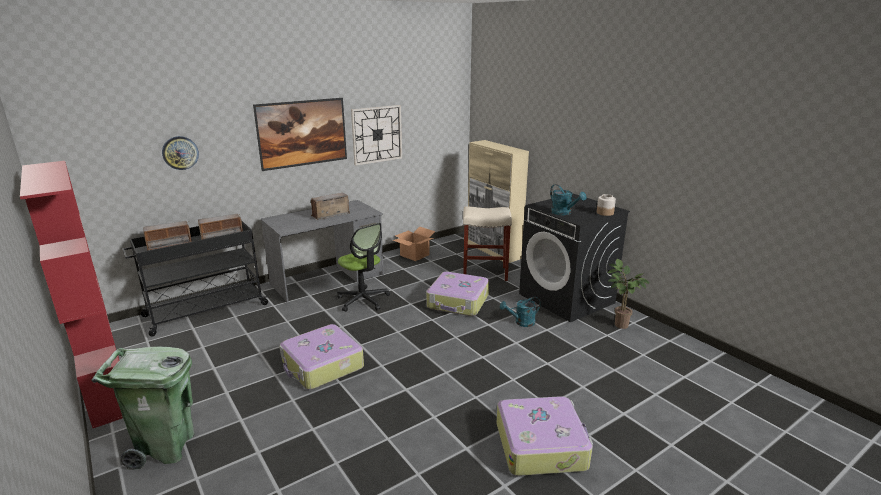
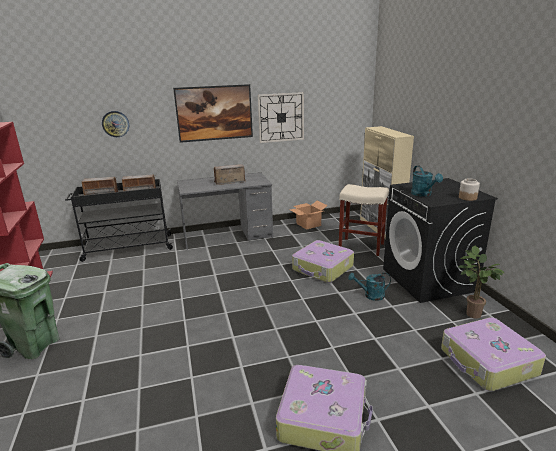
camera: 20 degrees right, 0 degrees up
(322, 366) = (180, 304): suitcase -> suitcase (488, 362)
(363, 300) = (244, 256): office chair -> none

